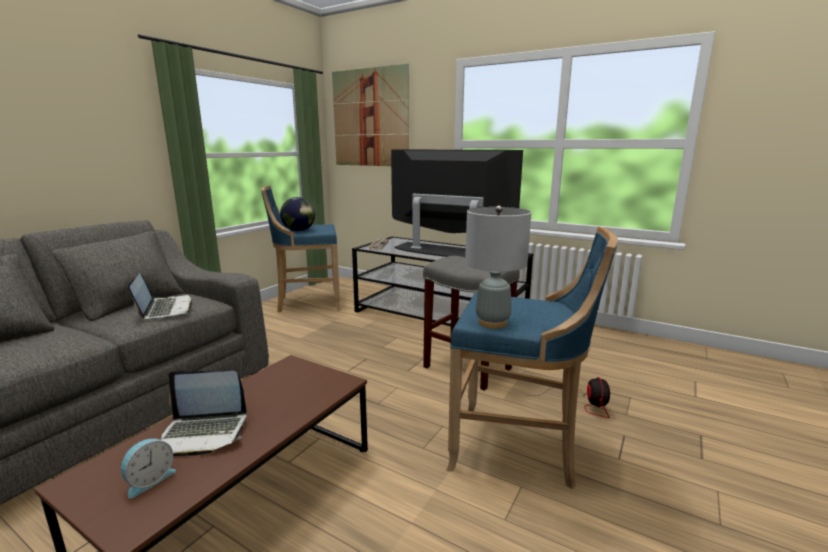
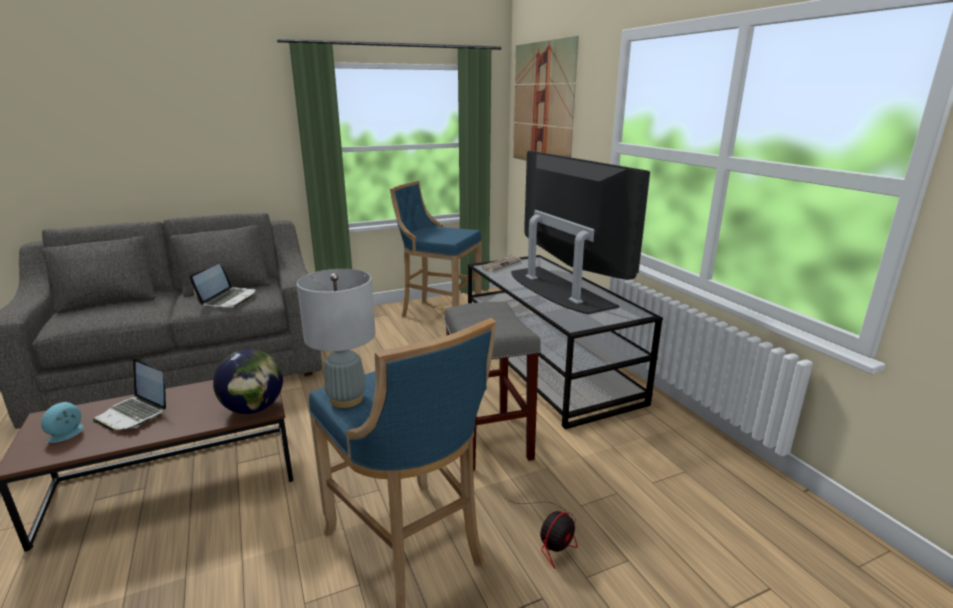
camera: 35 degrees right, 5 degrees up
(149, 480) = (68, 434): alarm clock -> alarm clock turned 135 degrees clockwise
(299, 231) = (429, 235): globe -> globe (253, 408)

